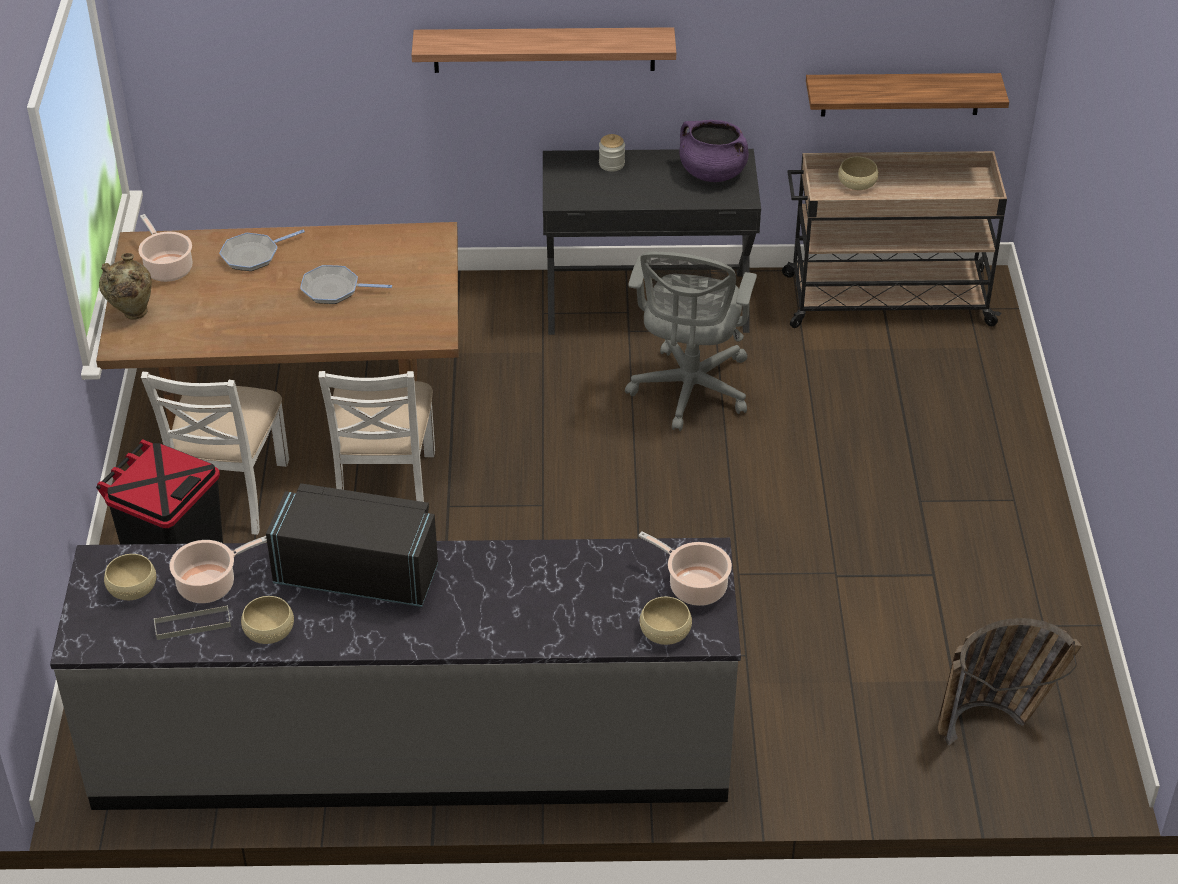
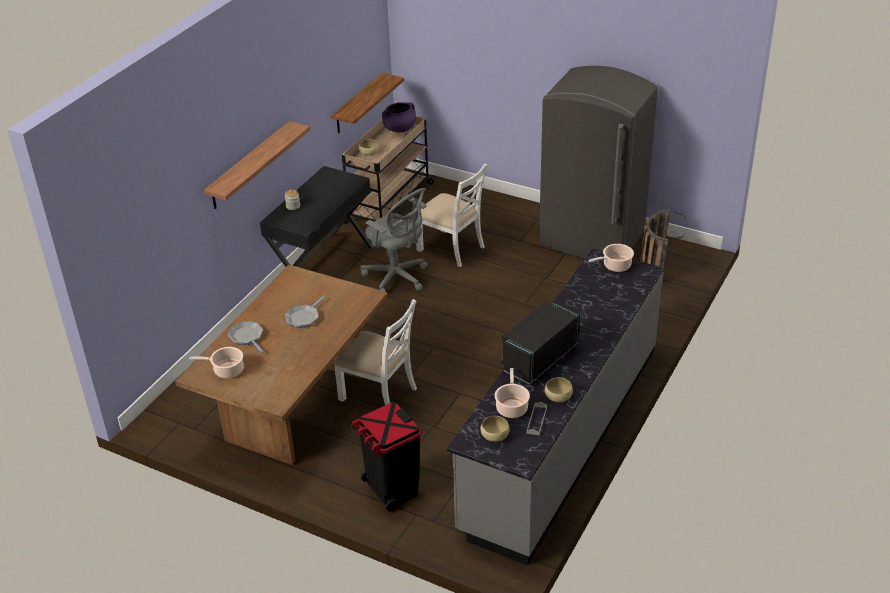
camera: 60 degrees left, 5 degrees down
(131, 314) = (254, 393): beige vase -> none
(229, 493) = (335, 450): white chair -> white chair (451, 248)
(253, 255) = (247, 337): frying pan -> frying pan turned 150 degrees clockwise
(665, 631) = (637, 282): beige bowl -> none
(712, 173) = (330, 181): purple cooking pot -> purple cooking pot (399, 129)
(1010, 596) = (591, 239): none -> grey fridge

